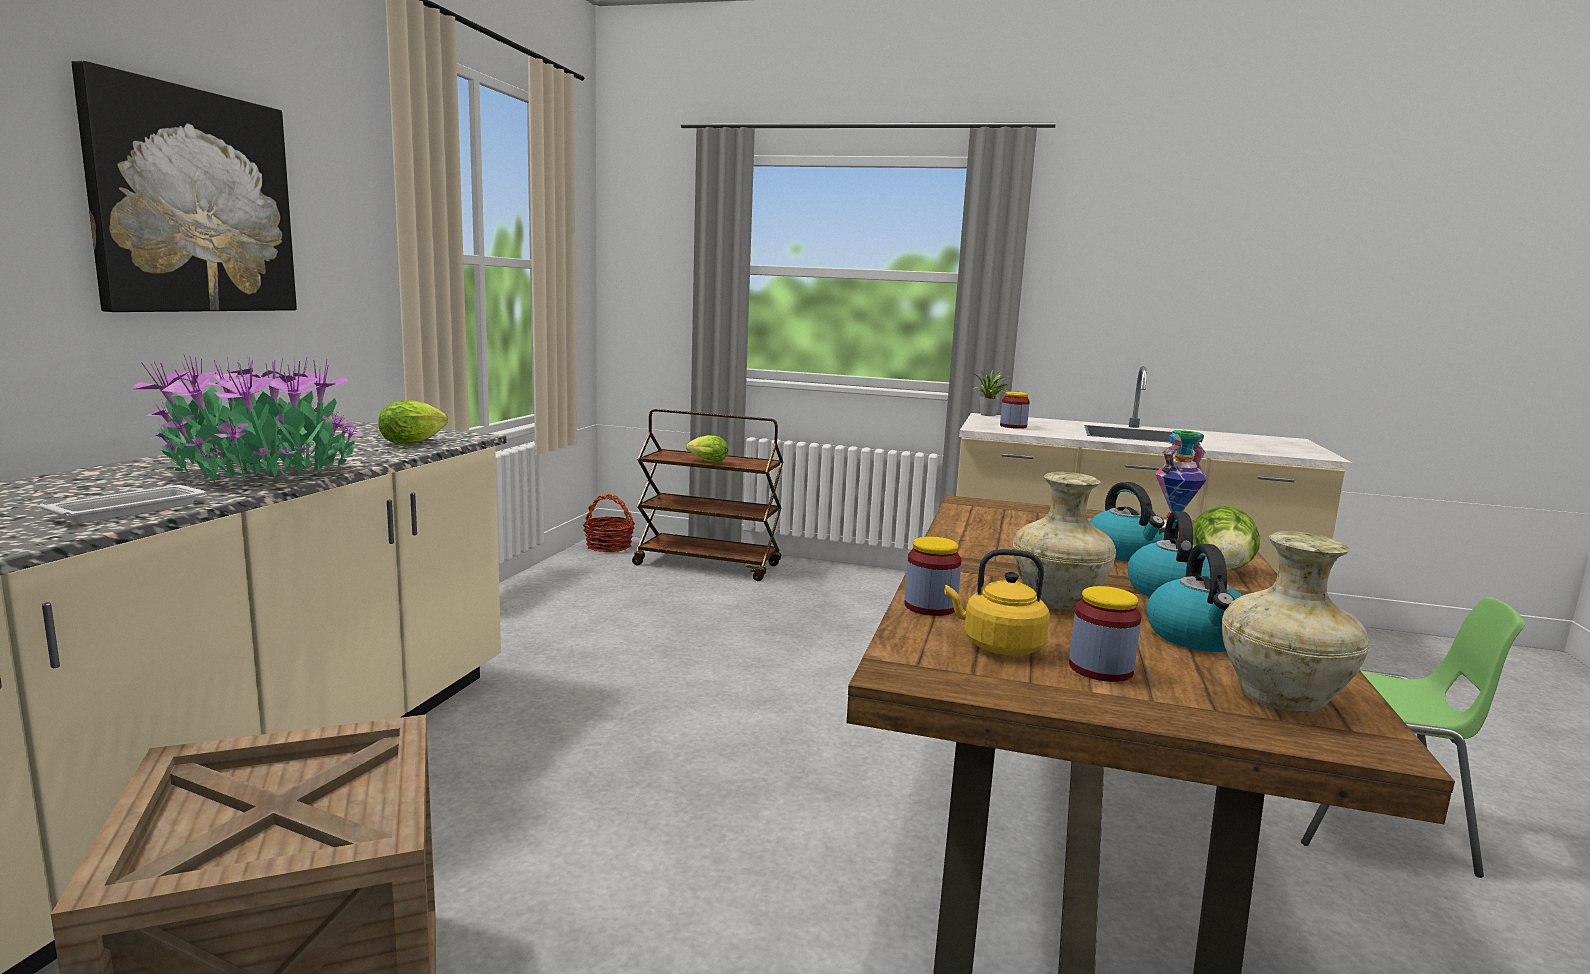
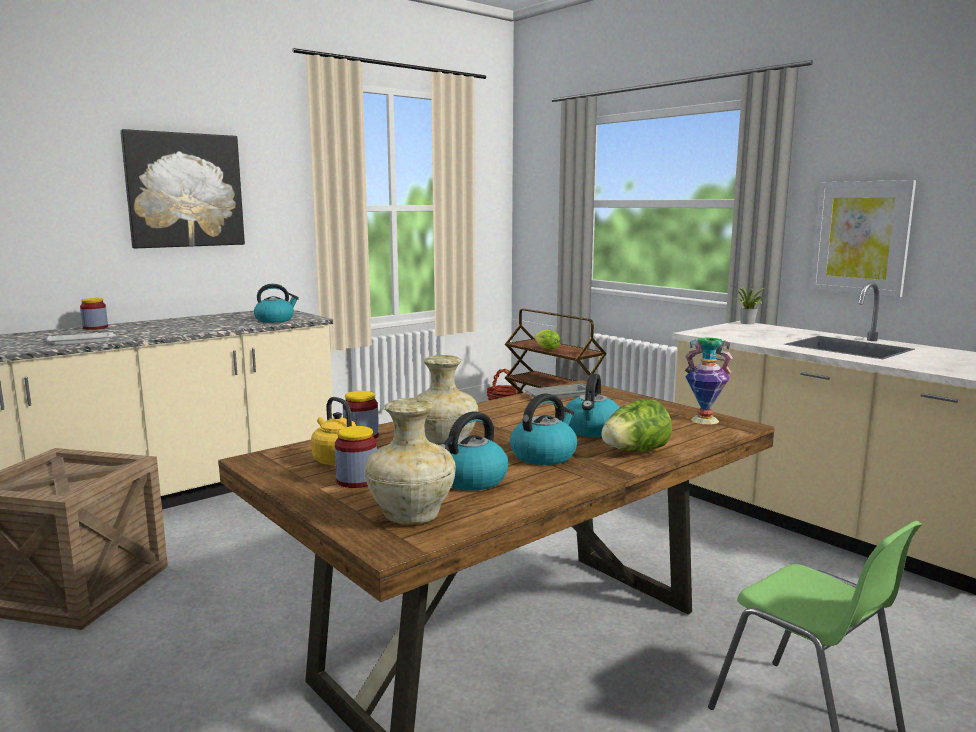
camera: 35 degrees right, 0 degrees up
(259, 473) = (167, 330): potted plant -> none
(416, 442) = (275, 320): lettuce -> kettle
(980, 517) = (558, 396): none -> grey tray
(1013, 426) = (734, 333): jar -> jar (95, 328)
(1097, 319) = (861, 237): none -> picture

